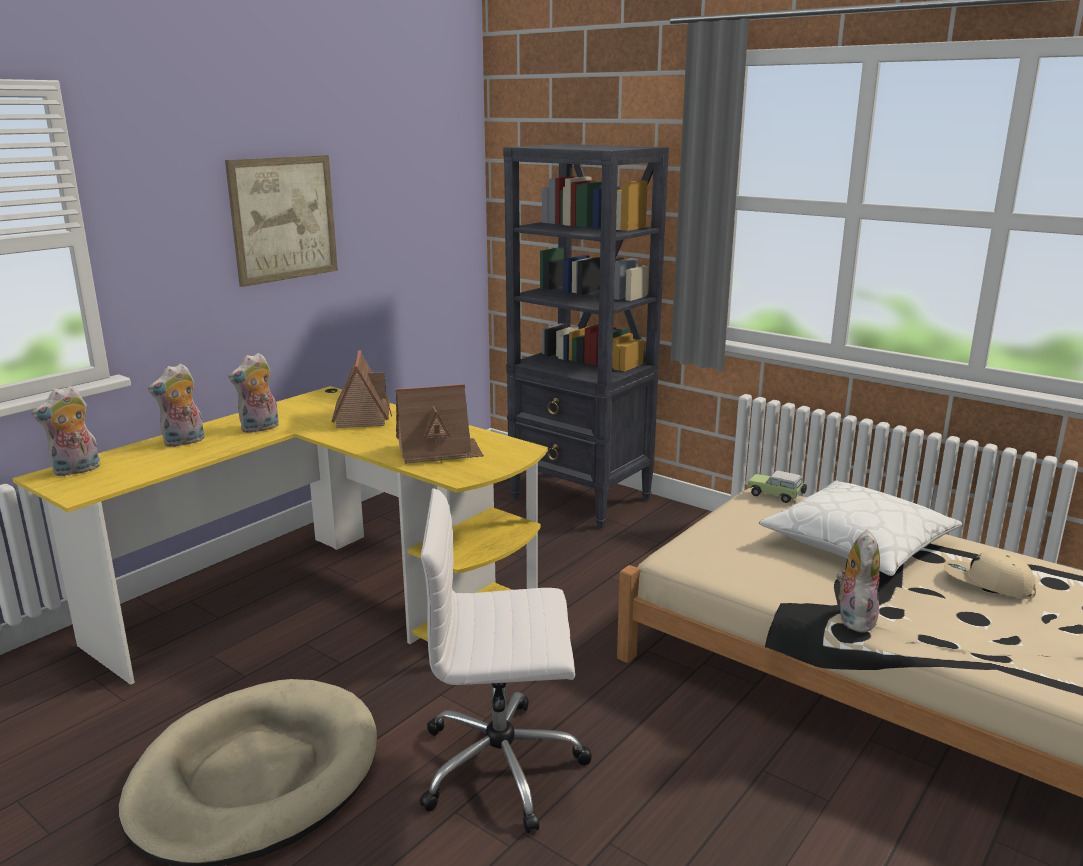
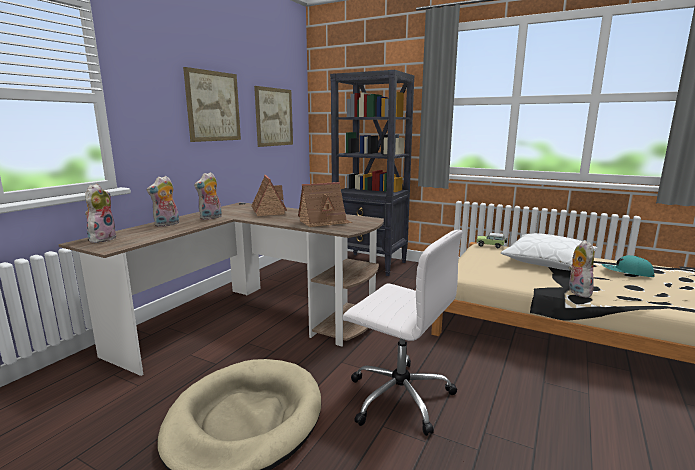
camera: 10 degrees left, 5 degrees down
(76, 471) = (102, 239): plush toy -> plush toy turned 150 degrees clockwise
(327, 601) = (252, 320): yellow desk -> brown desk
(409, 219) = (274, 117): none -> picture
(503, 765) = (398, 396): white office chair -> white office chair turned 135 degrees counterclockwise
(987, 584) = (626, 273): beige cap -> turquoise cap

